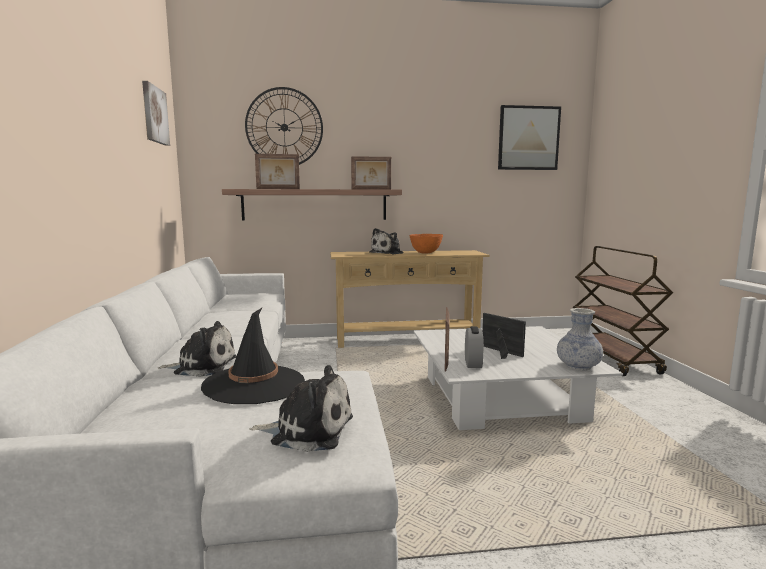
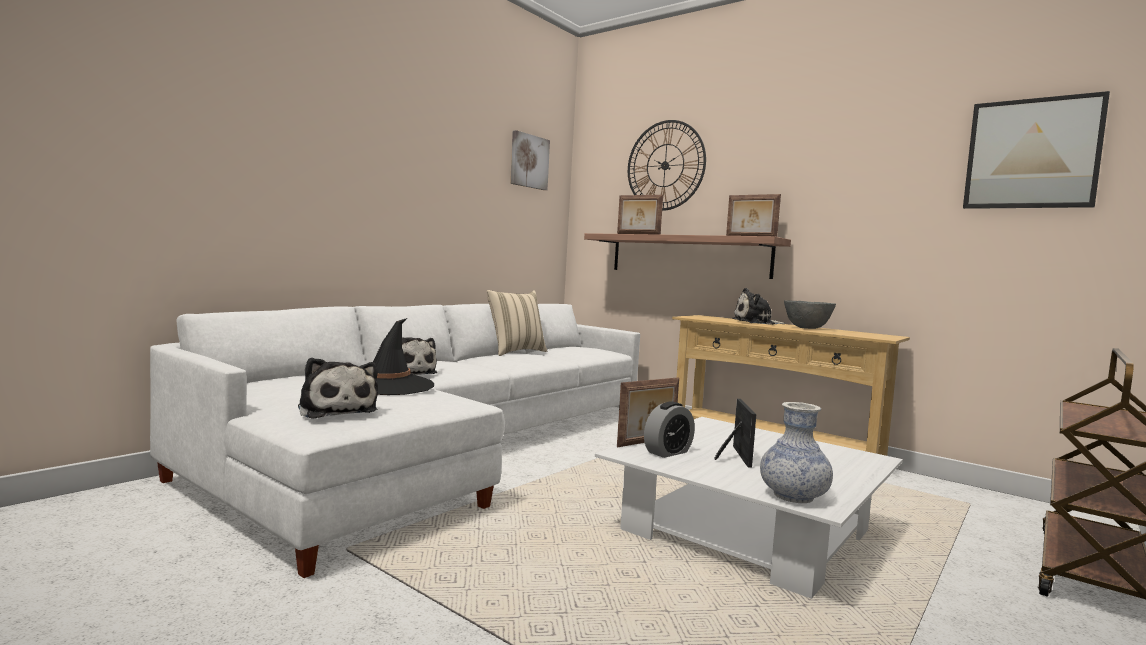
camera: 45 degrees right, 5 degrees down
(209, 313) = (515, 352): none -> beige pillow
(425, 253) = (806, 328): orange bowl -> grey bowl

